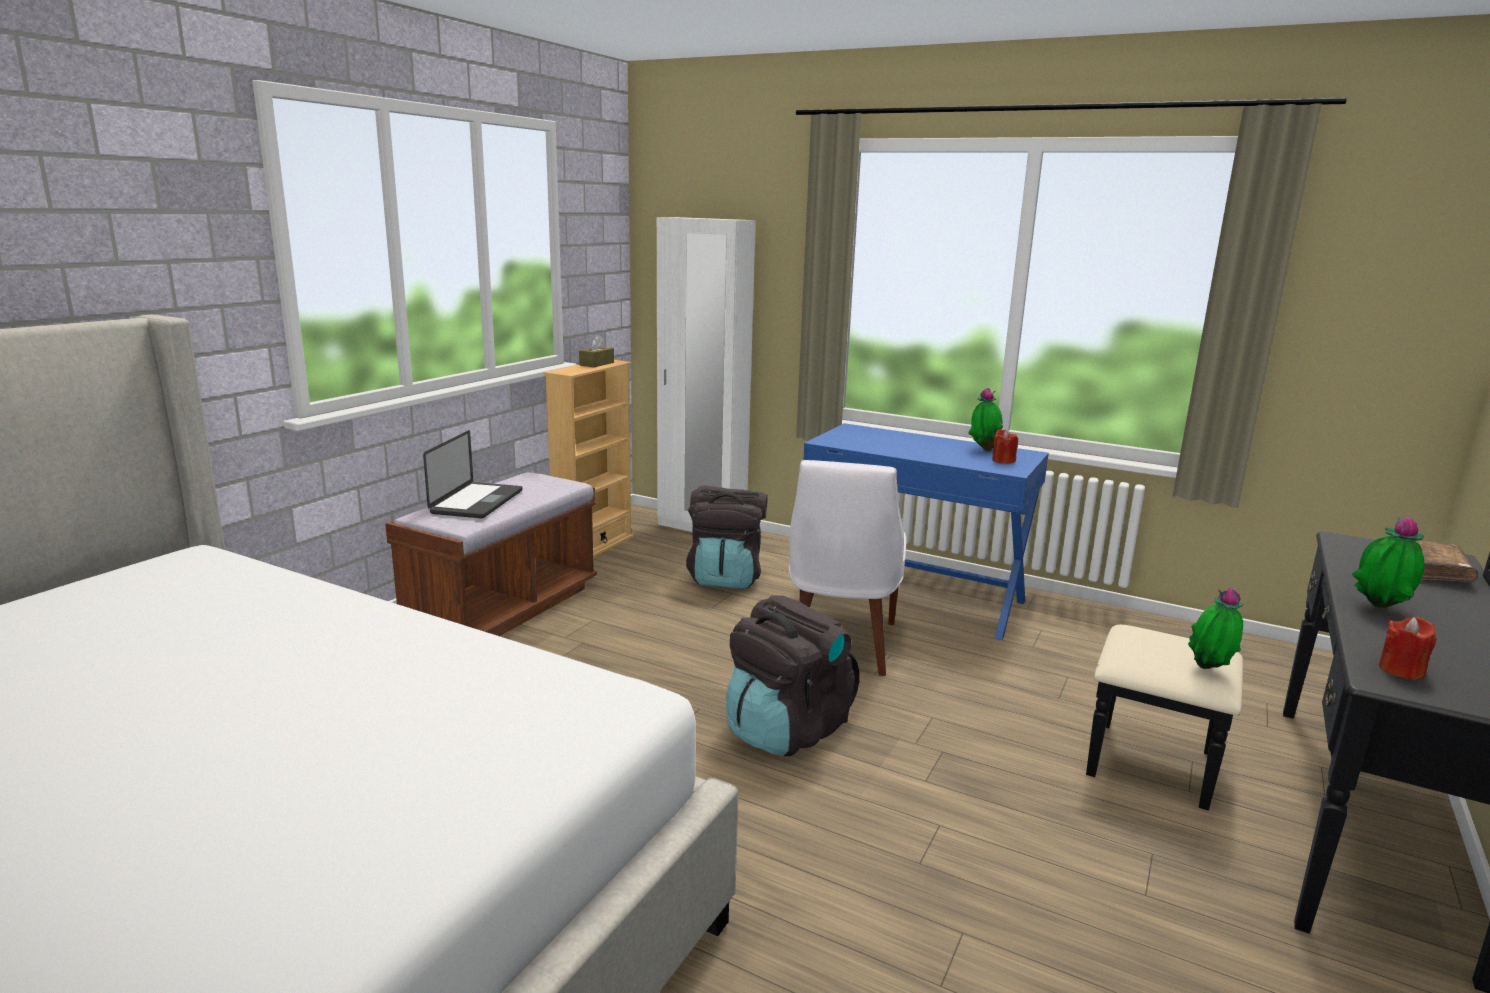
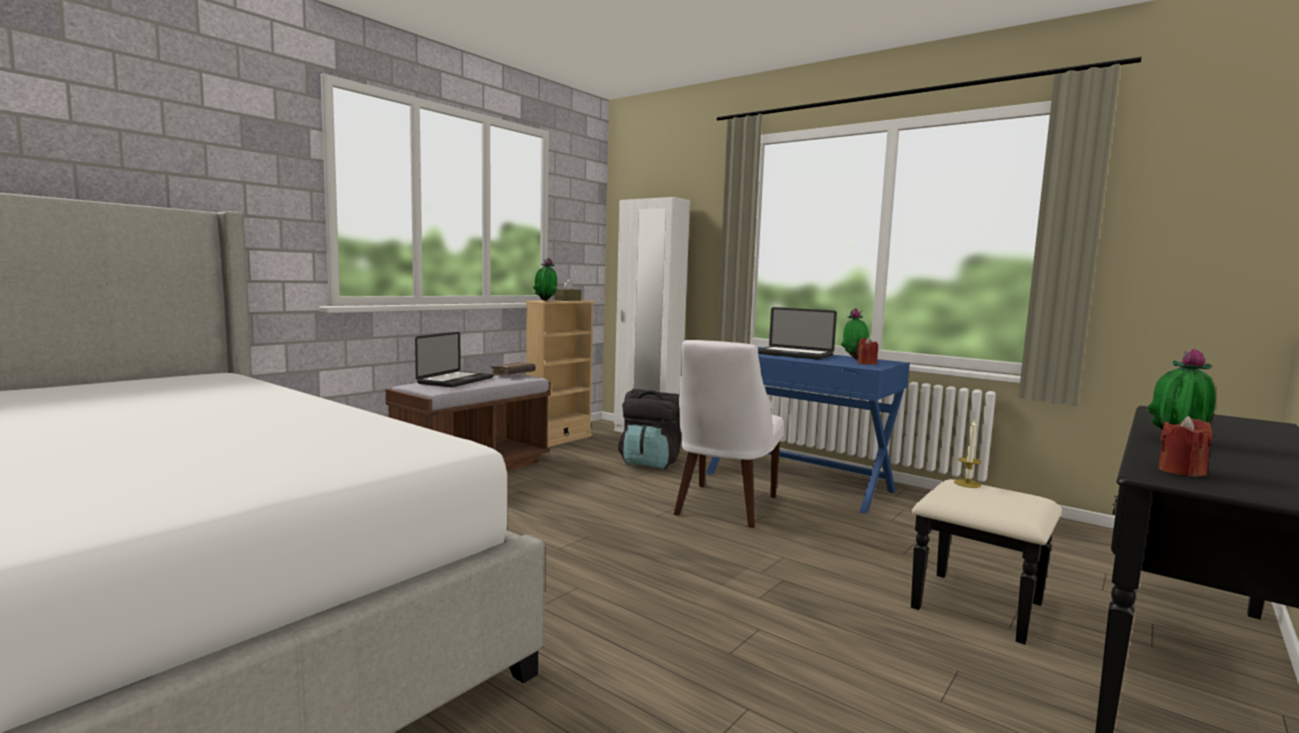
camera: 10 degrees right, 10 degrees down
(786, 730) = (654, 554): black backpack -> none
(909, 444) = (793, 354): none -> laptop
(1145, 634) = (967, 484): none -> candle
(1209, 670) = (1020, 508): potted plant -> potted plant (545, 301)
(1434, 571) = (1247, 428): brown book -> brown book (513, 375)

